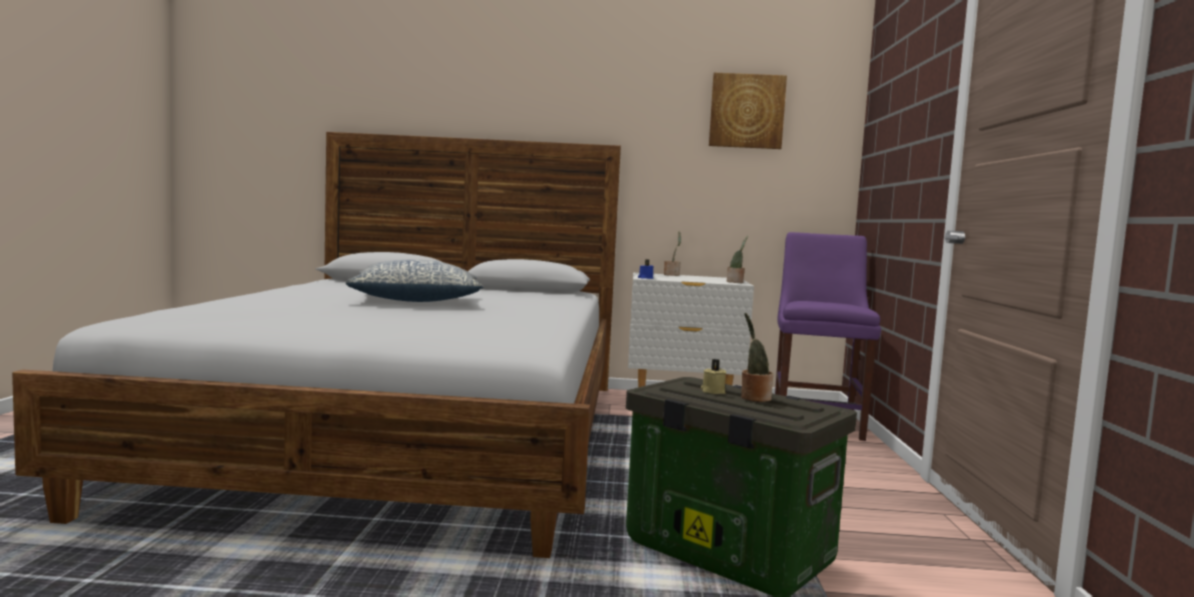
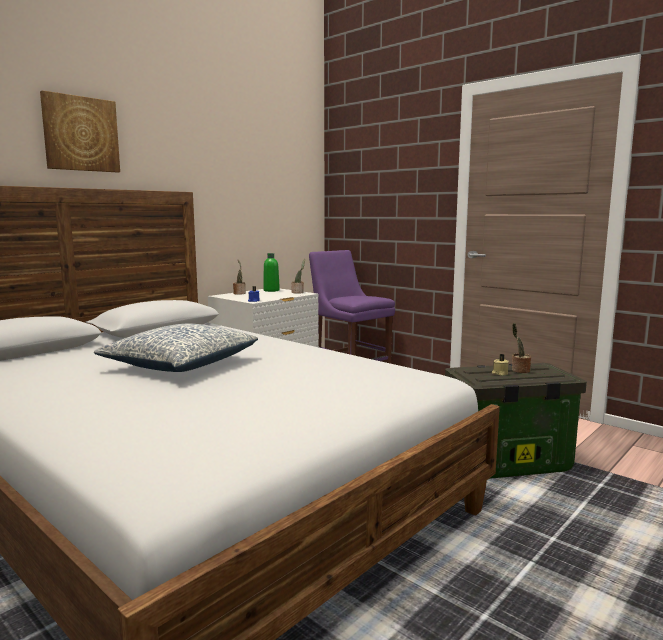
camera: 50 degrees left, 5 degrees up
(718, 278) = (271, 290): none -> green bottle
(746, 111) = (265, 164): picture -> picture (80, 134)

